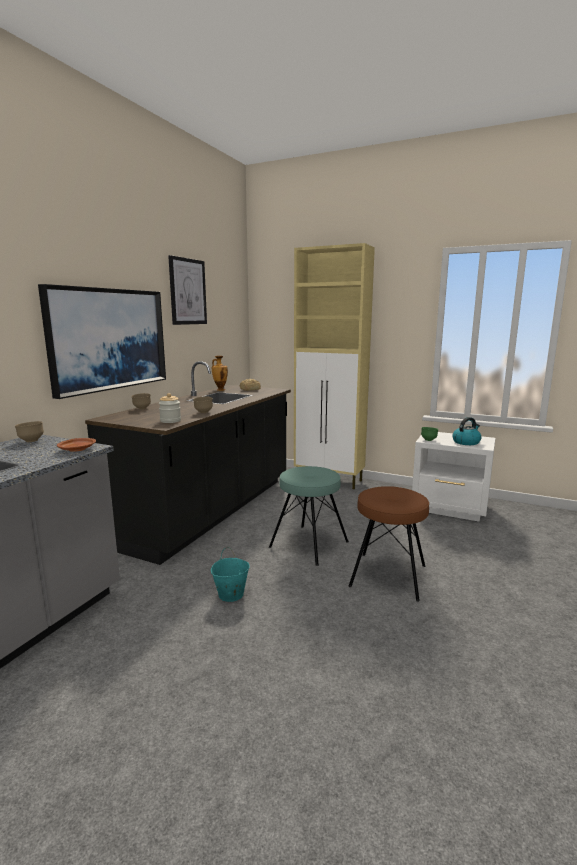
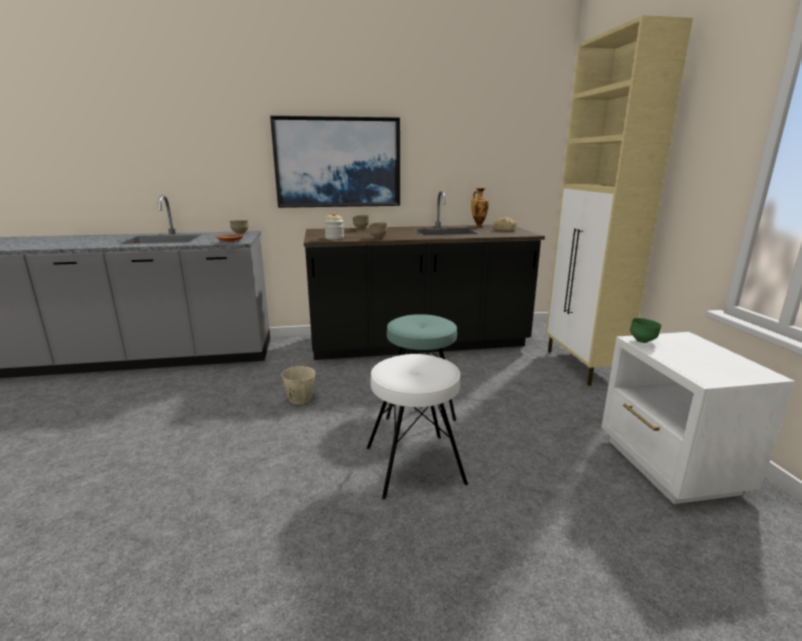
camera: 55 degrees right, 5 degrees up
(187, 291) = (450, 116): picture -> none
(230, 594) = (300, 398): turquoise bucket -> beige bucket
(388, 576) = (414, 465): brown stool -> white stool
(466, 442) = (698, 364): kettle -> none

